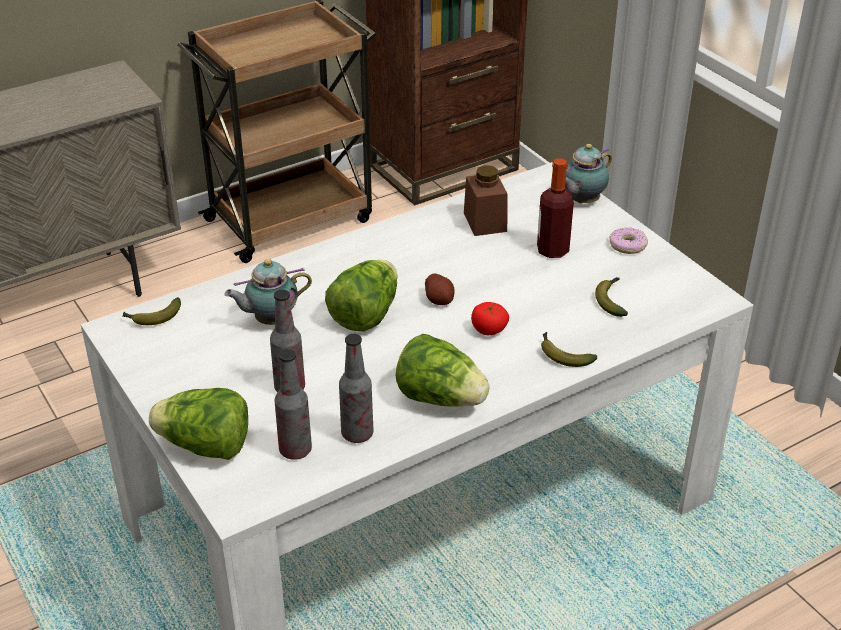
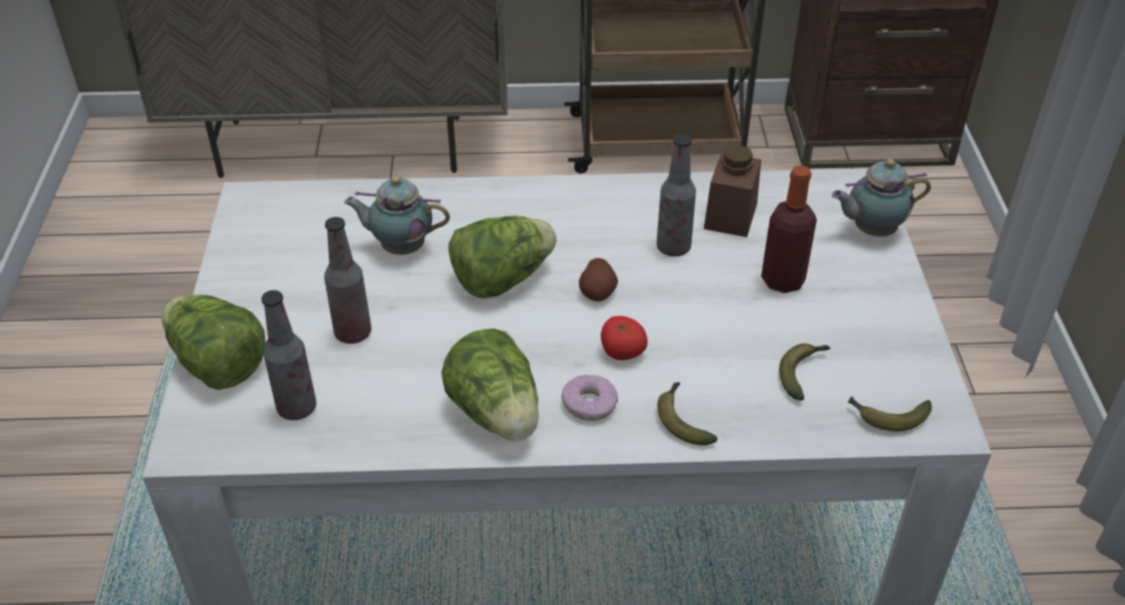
camera: 30 degrees right, 5 degrees up
(153, 318) = (292, 201): banana -> banana (887, 417)
(357, 434) = (373, 417): bottle -> bottle (673, 248)
(627, 245) = (883, 308): donut -> donut (589, 403)

